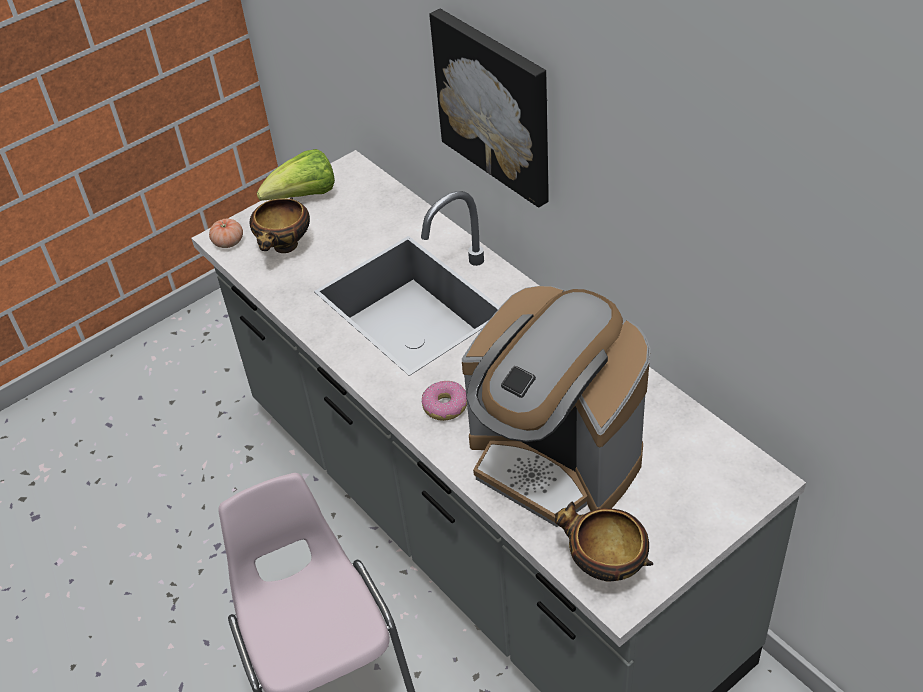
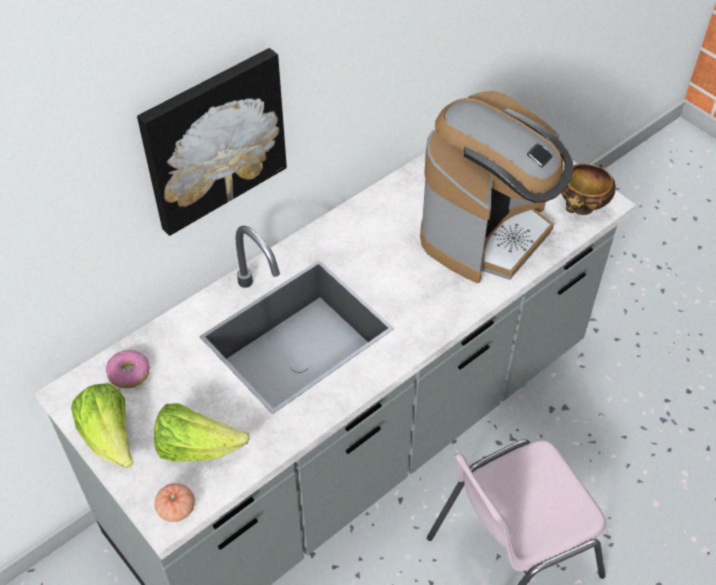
camera: 95 degrees left, 5 degrees up
(285, 247) = (197, 447): bowl -> lettuce
(445, 406) = (431, 301): donut -> donut (129, 373)

